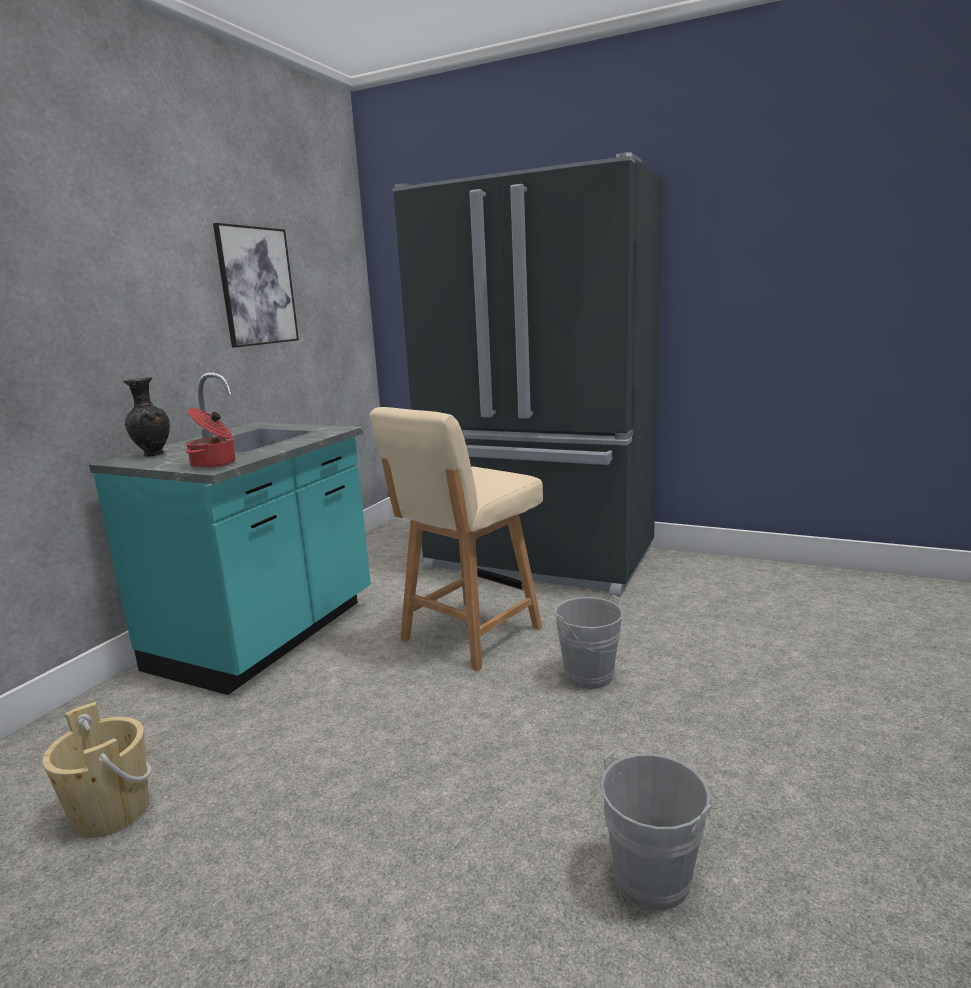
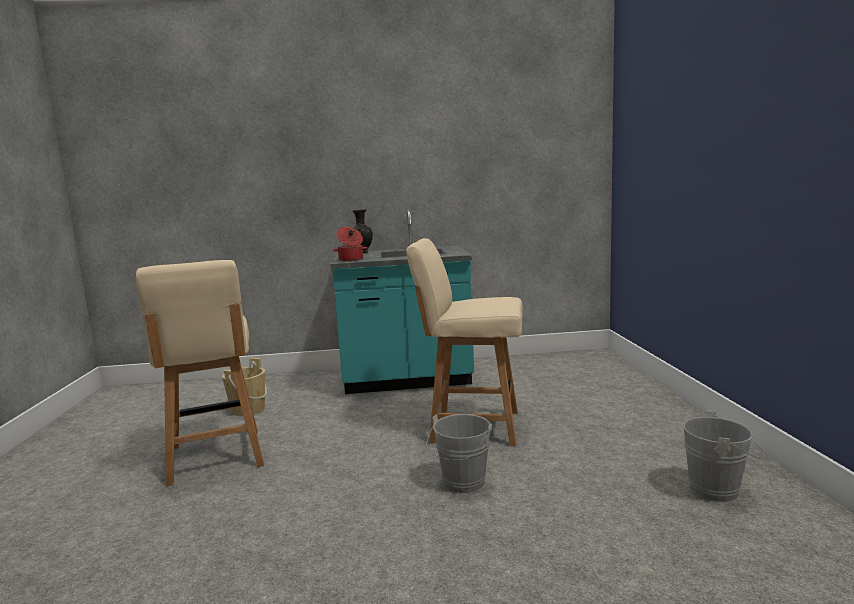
camera: 60 degrees right, 5 degrees down
(257, 286) = (480, 154): picture -> none
(275, 886) = (216, 457): none -> beige chair
(539, 560) = (630, 412): black fridge -> none
(657, 874) = (258, 562): grey bucket -> grey bucket (719, 491)

